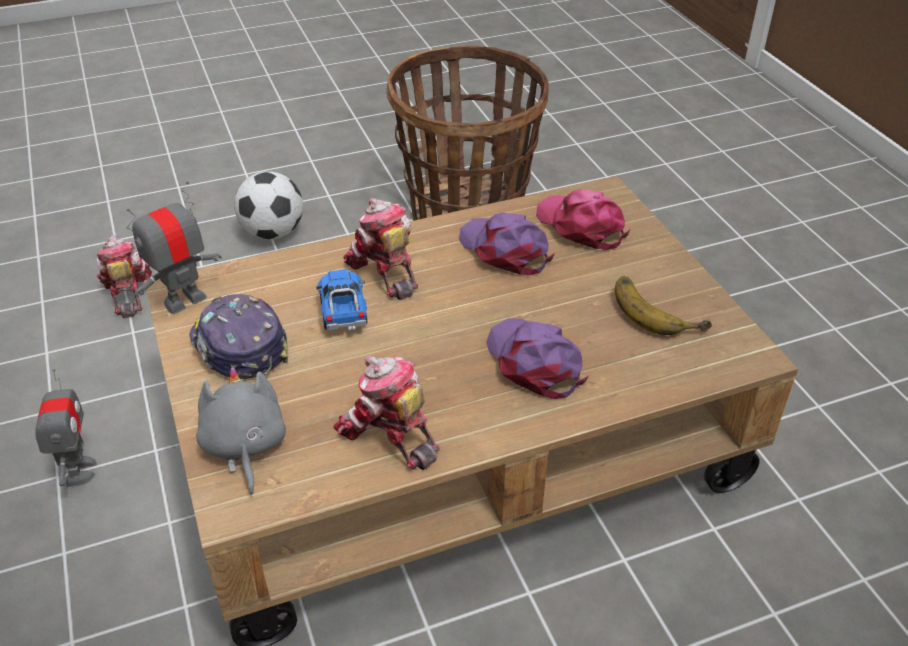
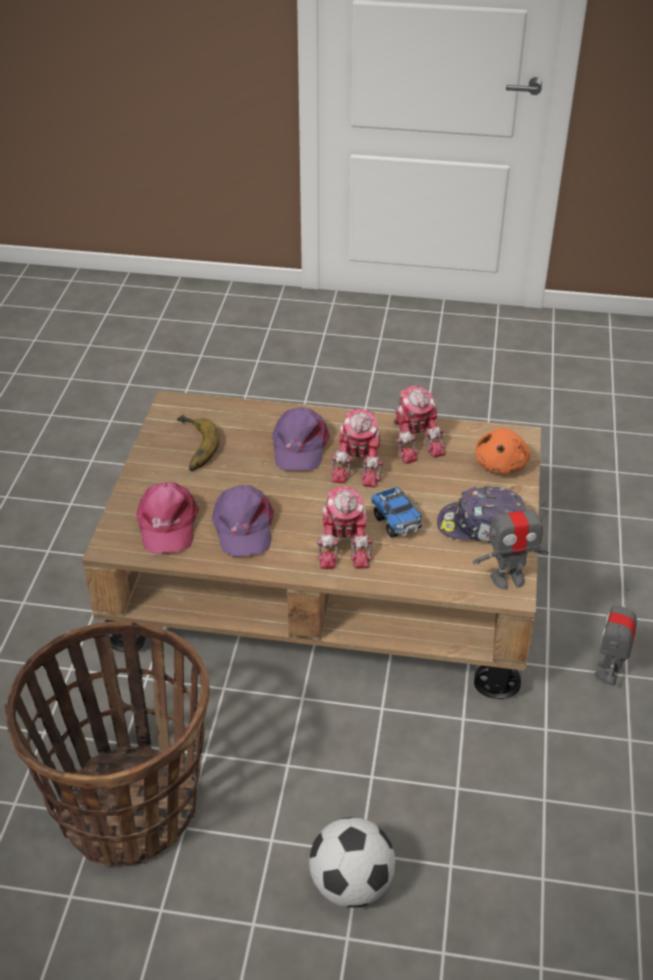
camera: 150 degrees left, 0 degrees up
(127, 293) = (541, 859): toy robot -> toy robot (360, 465)
(238, 347) = (481, 526): cap -> cap turned 105 degrees clockwise
(244, 447) = (501, 464): grey plush toy -> orange plush toy
(344, 314) = (396, 522): toy truck -> toy truck turned 45 degrees counterclockwise

